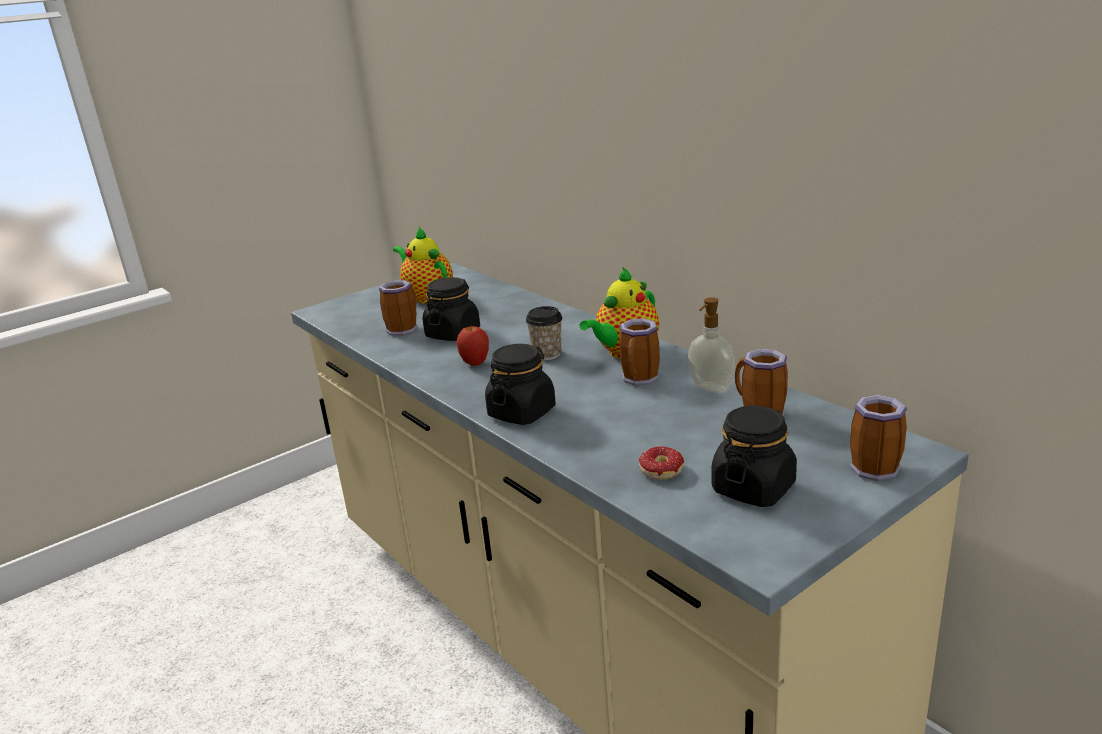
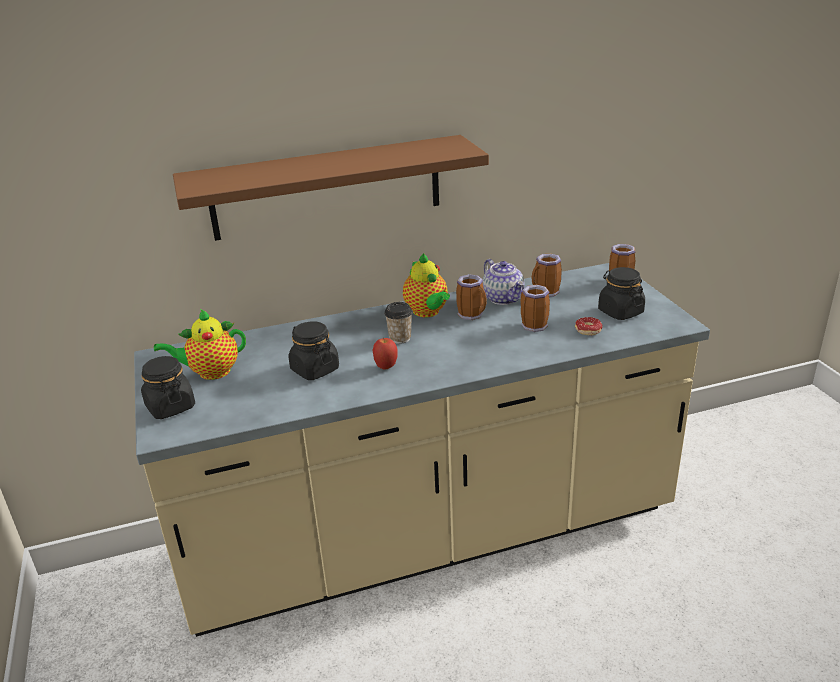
camera: 70 degrees left, 5 degrees up
(403, 329) = (275, 391): mug -> mug (531, 325)
(522, 412) = (483, 360): black jar -> black jar (170, 407)
(588, 150) = (327, 188): none -> brown shelf
(710, 389) = (504, 298): soap dispenser -> teapot

